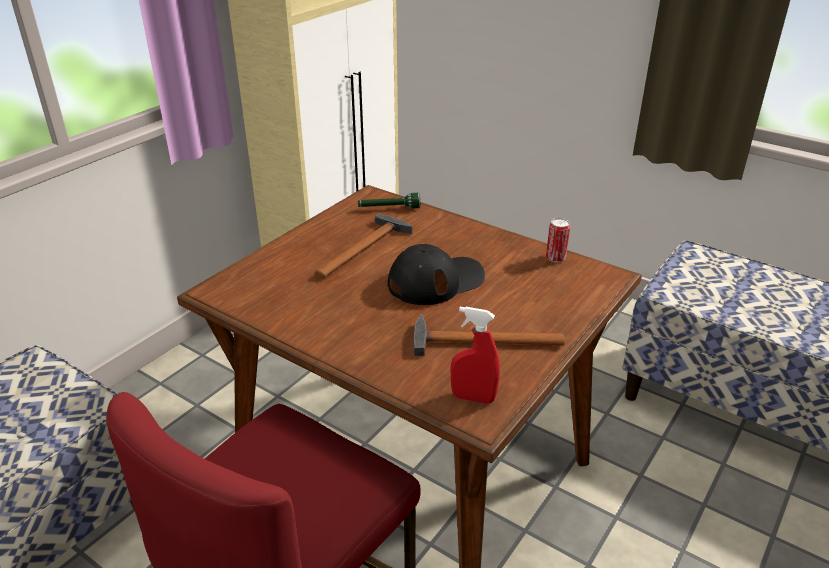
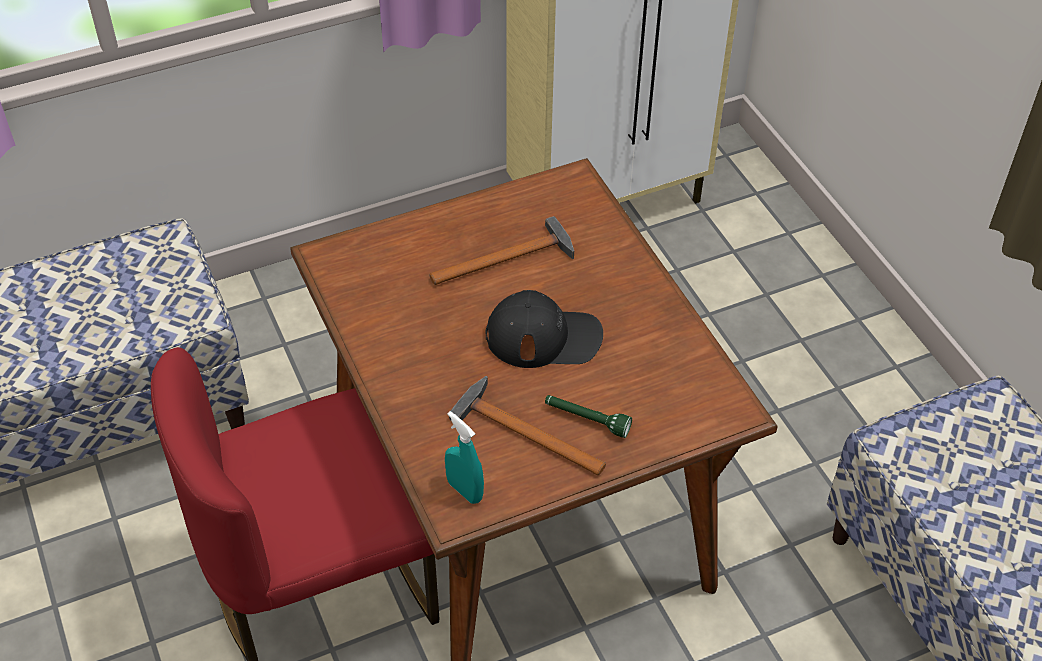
camera: 30 degrees right, 15 degrees up
(389, 208) = (578, 209): green flashlight -> green flashlight (586, 420)
(473, 398) = (464, 490): red spray bottle -> turquoise spray bottle
(555, 258) = (699, 361): can -> none

